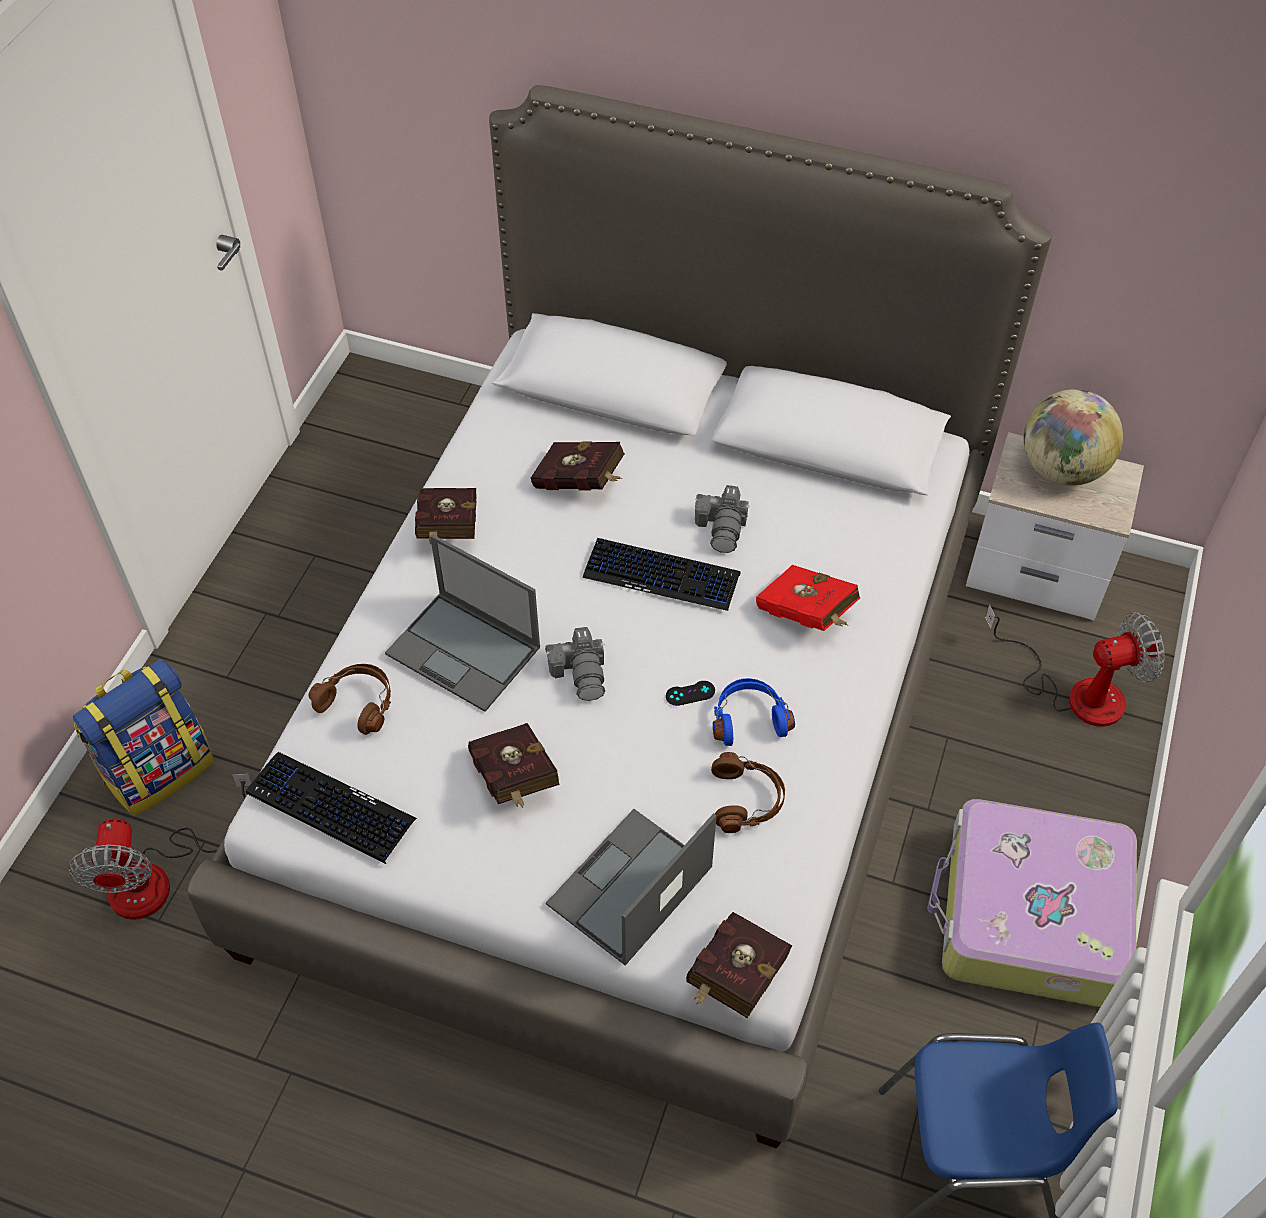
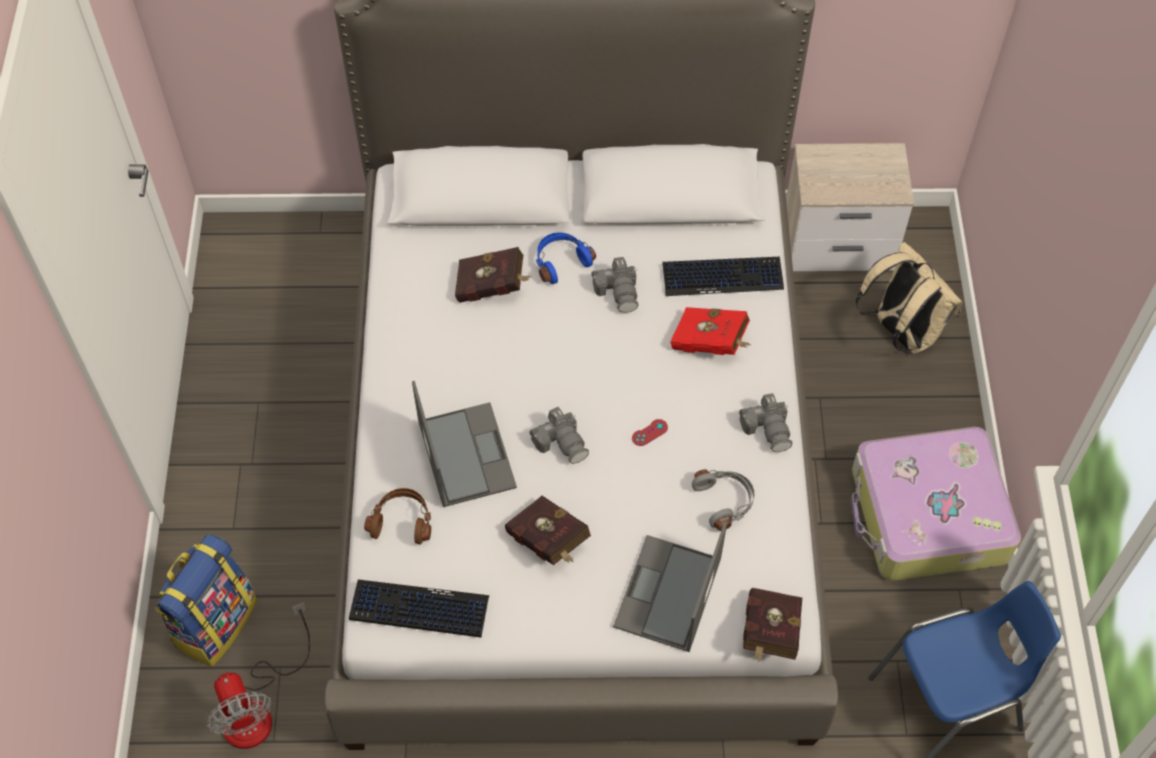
camera: 20 degrees left, 5 degrees up
(447, 531) = (405, 359): red book -> none
(465, 651) = (465, 453): laptop -> laptop turned 120 degrees counterclockwise
(662, 576) = (589, 345): keyboard -> keyboard (722, 277)
(690, 693) = (649, 432): black game controller -> red game controller
(747, 800) = (725, 501): brown headphones -> grey headphones
(748, 718) = (700, 438): blue headphones -> blue headphones (561, 261)
(836, 732) = (768, 429): none -> camera
(1061, 469) = (846, 164): globe -> none
(1077, 692) = (901, 331): fan -> beige backpack

